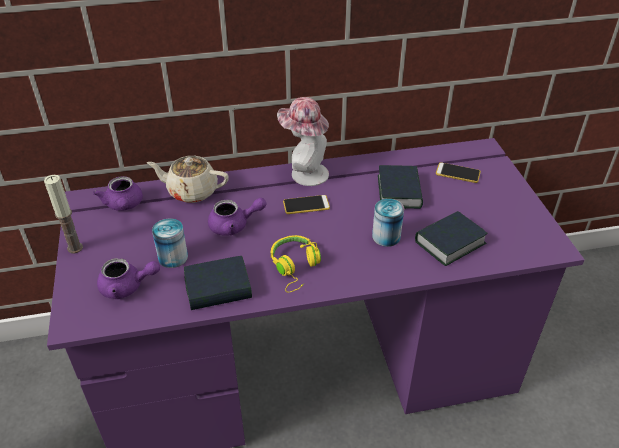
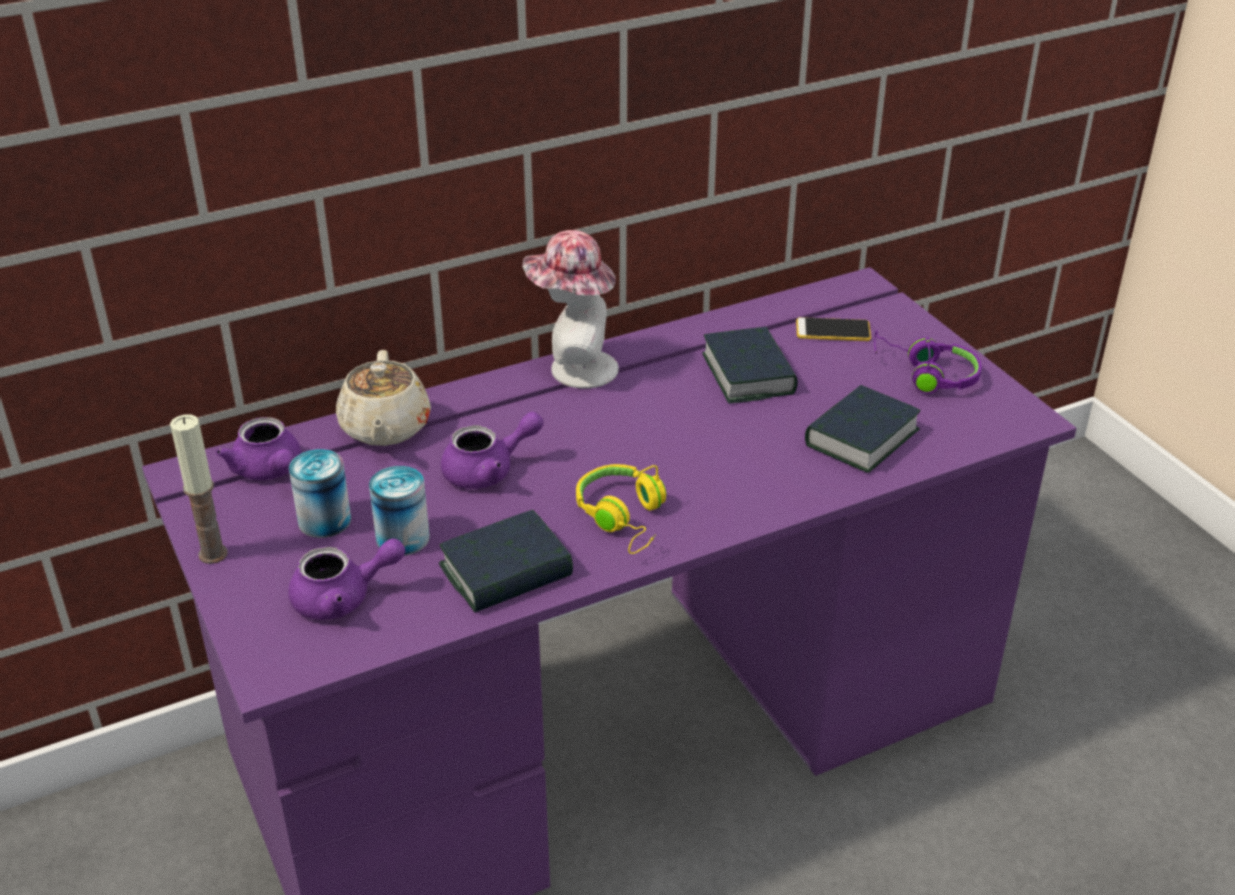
camera: 15 degrees left, 5 degrees down
(191, 191) = (385, 428): beige teapot -> beige teapot turned 90 degrees counterclockwise
(306, 205) = (599, 419): phone -> none
(386, 236) = (755, 445): can -> can (324, 520)
(502, 209) = (925, 375): none -> purple headphones

